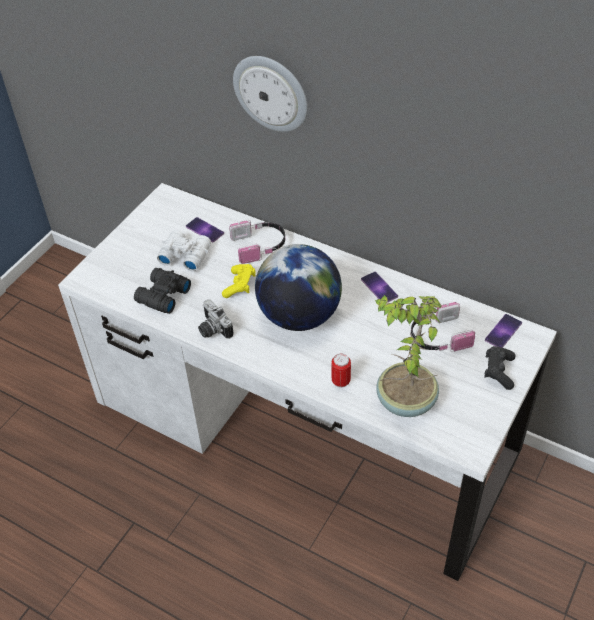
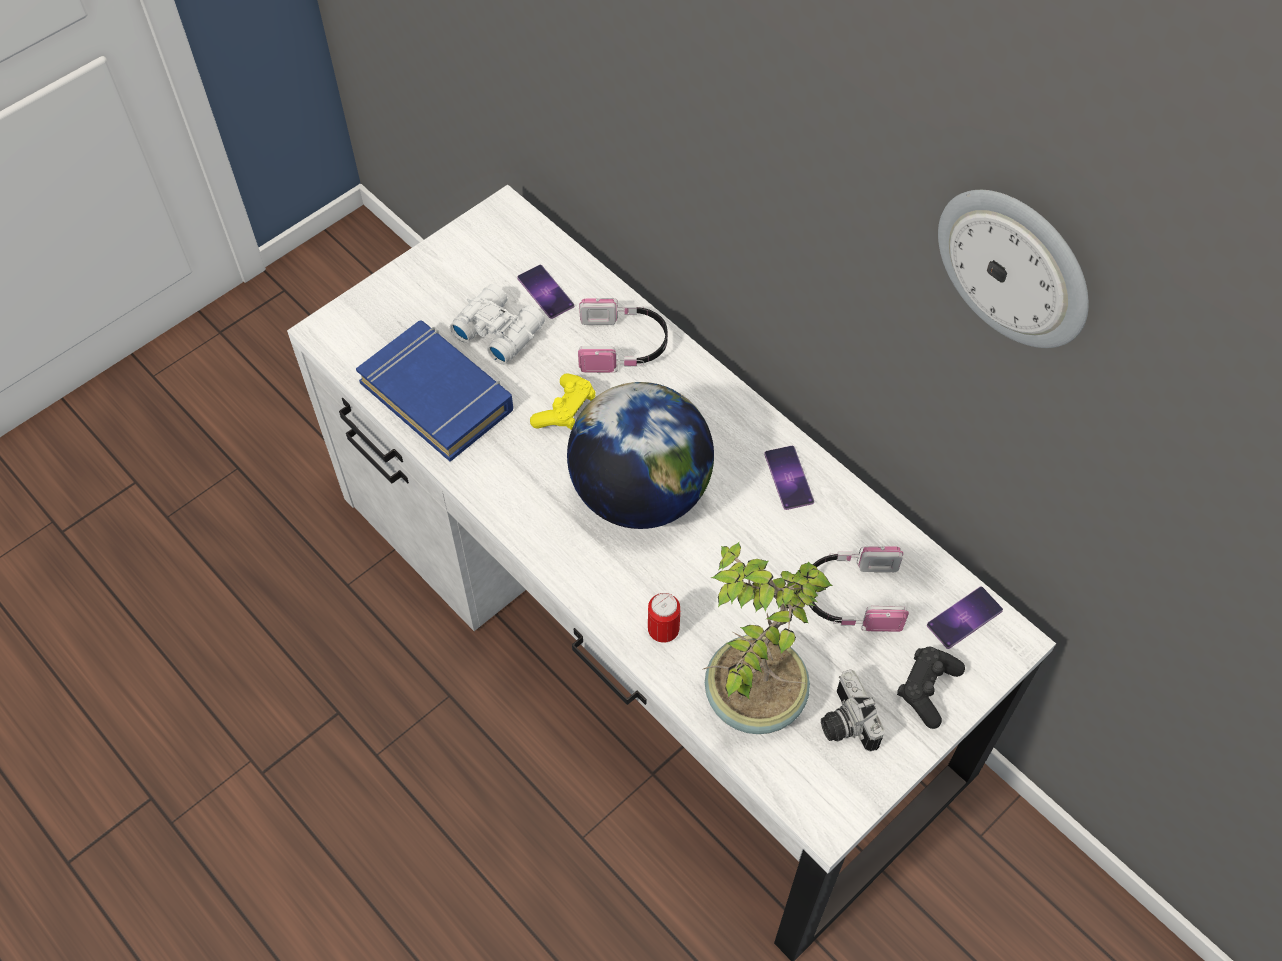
camera: 15 degrees right, 10 degrees up
(162, 296) = (437, 396): black binoculars -> blue book
(212, 330) = (495, 479): camera -> camera (844, 723)
(271, 93) = (677, 114): wall clock -> wall clock (1015, 266)

